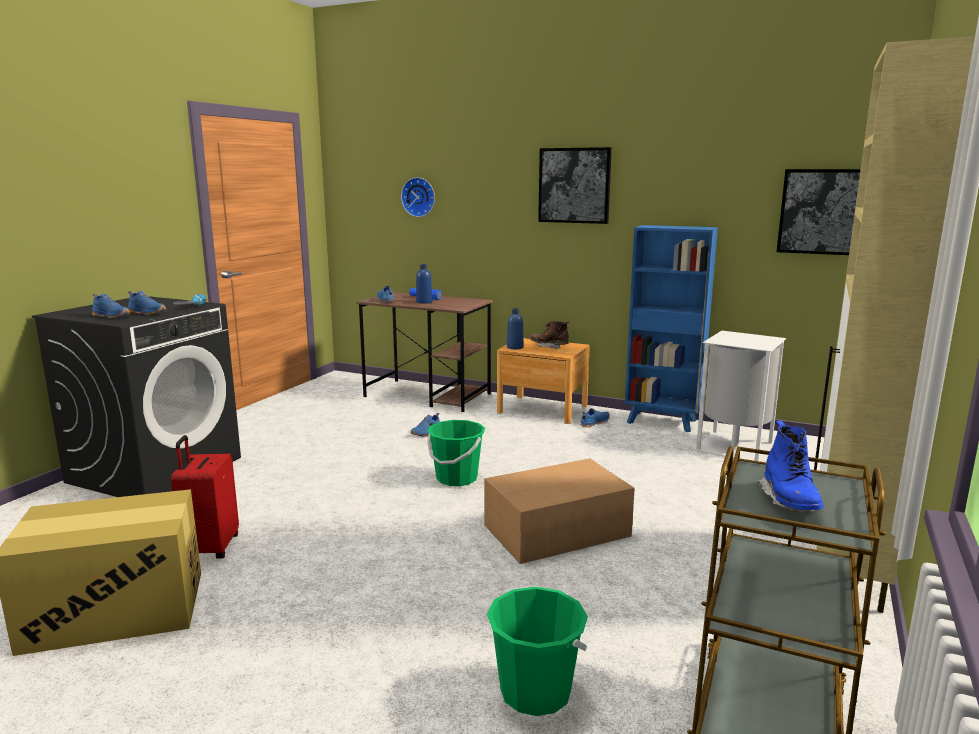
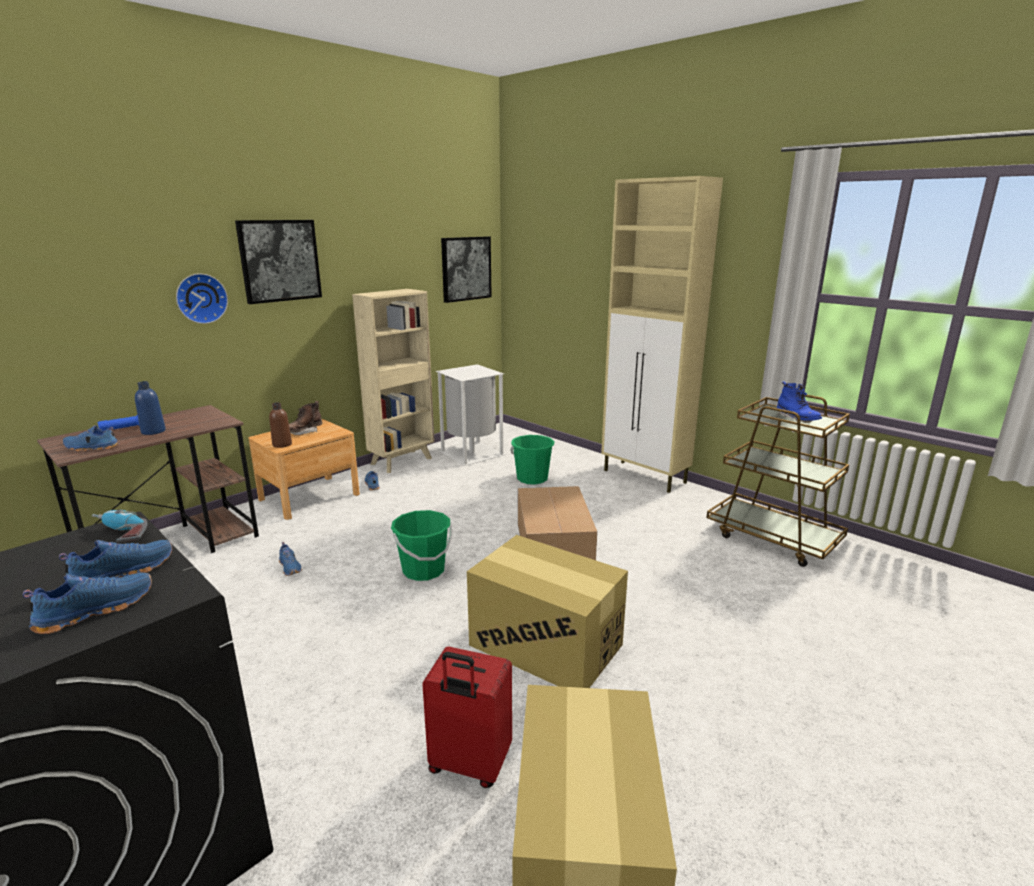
camera: 70 degrees left, 5 degrees up
(366, 555) = (546, 645): none -> cardboard box
(419, 197) = (54, 292): wall clock -> wall clock (201, 298)
(515, 347) = (282, 444): blue bottle -> brown bottle
(535, 692) = (746, 598): green bucket -> green bucket (532, 478)
(663, 422) = (402, 461): blue bookcase -> beige bookcase
(789, 502) = (796, 420): blue boot -> blue boot turned 45 degrees clockwise

